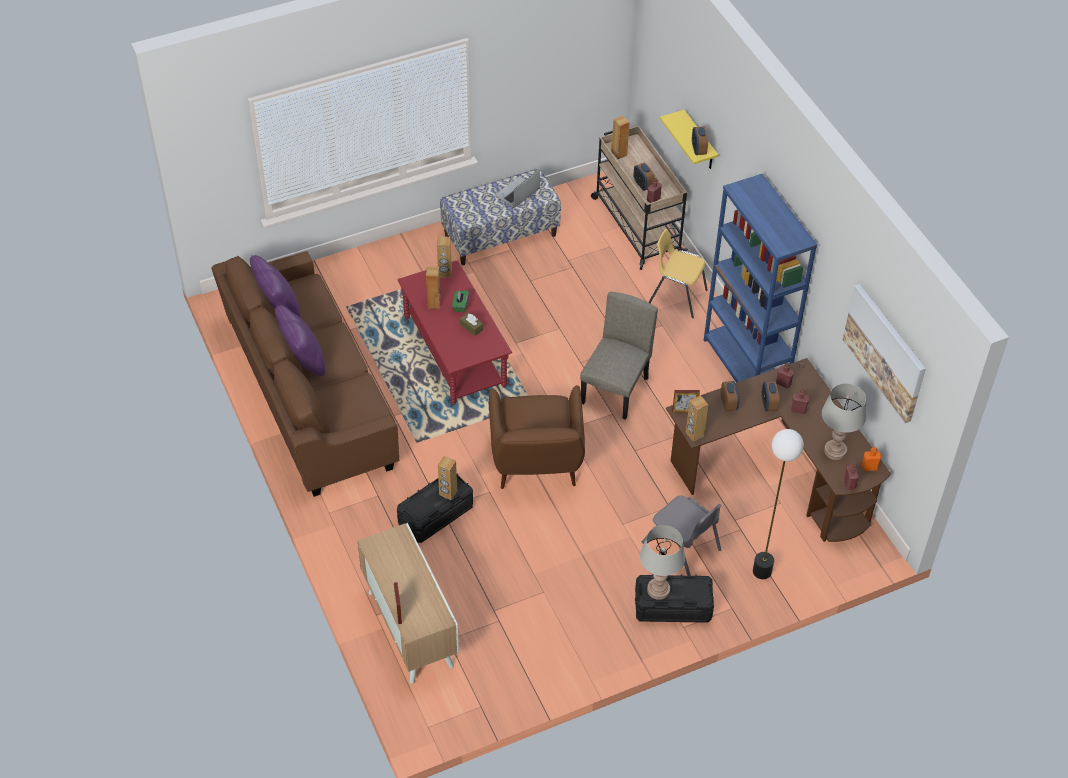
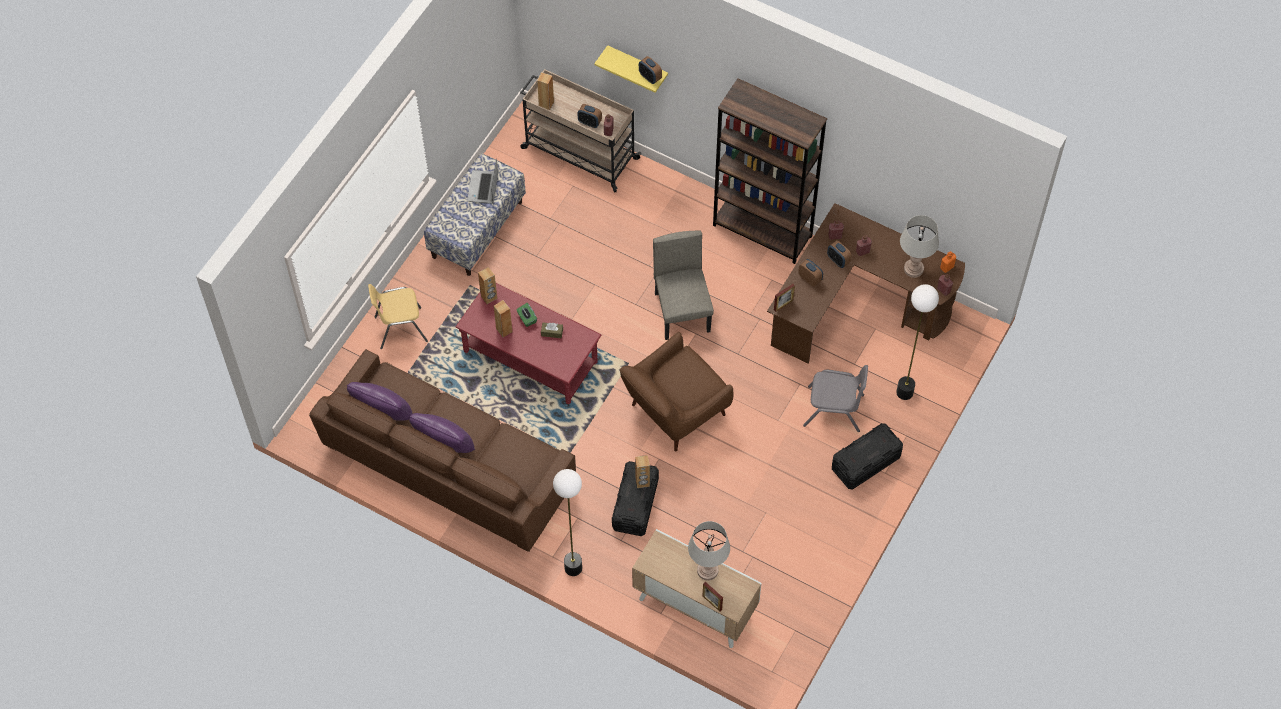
camera: 35 degrees left, 10 degrees up
(337, 532) = (573, 568): none -> floor lamp
(536, 464) = (674, 412): brown armchair -> brown armchair turned 90 degrees clockwise
(658, 590) = (857, 458): grey table lamp -> grey table lamp (707, 570)
(677, 296) = (662, 199): yellow chair -> yellow chair (400, 328)
(694, 434) = (805, 320): brown speaker -> none
(745, 368) = (762, 231): blue bookcase -> brown bookcase
(885, 352) = (934, 178): picture -> none

